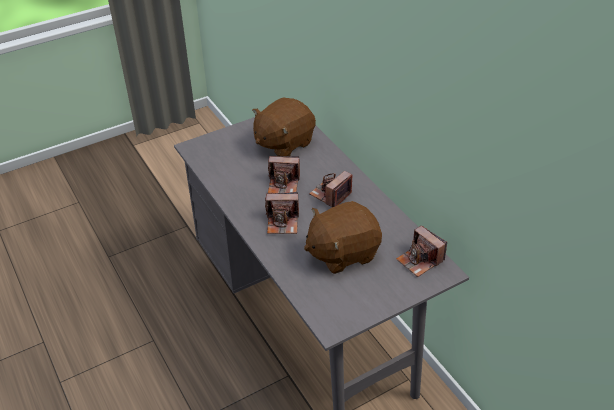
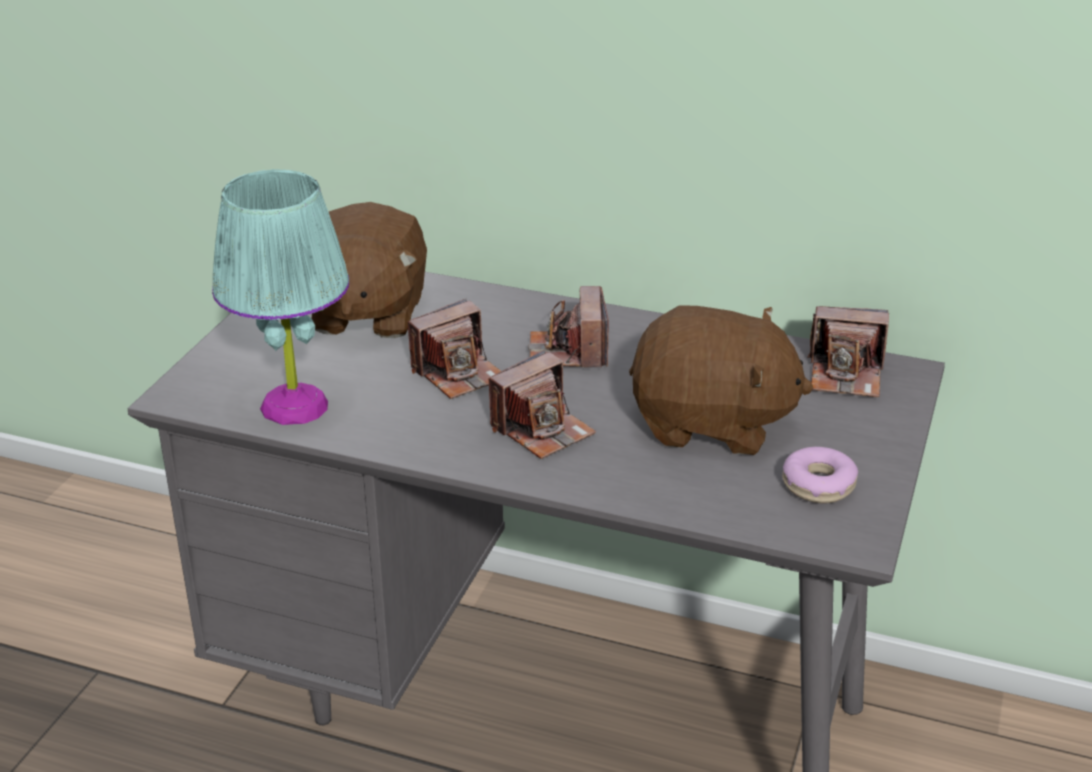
camera: 40 degrees left, 10 degrees down
(220, 170) = (295, 405): none -> turquoise table lamp
(342, 252) = (711, 424): brown plush toy -> brown plush toy turned 105 degrees counterclockwise
(347, 299) = (818, 485): none -> donut

